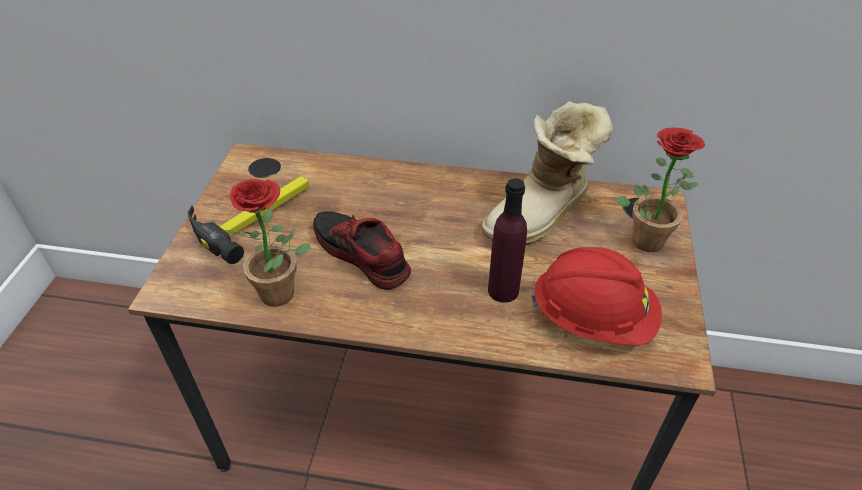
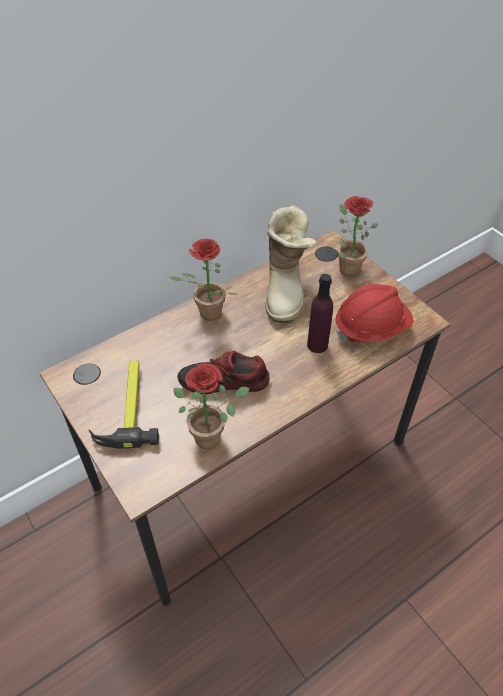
camera: 45 degrees left, 5 degrees up
(428, 187) = (206, 315): none -> potted plant

